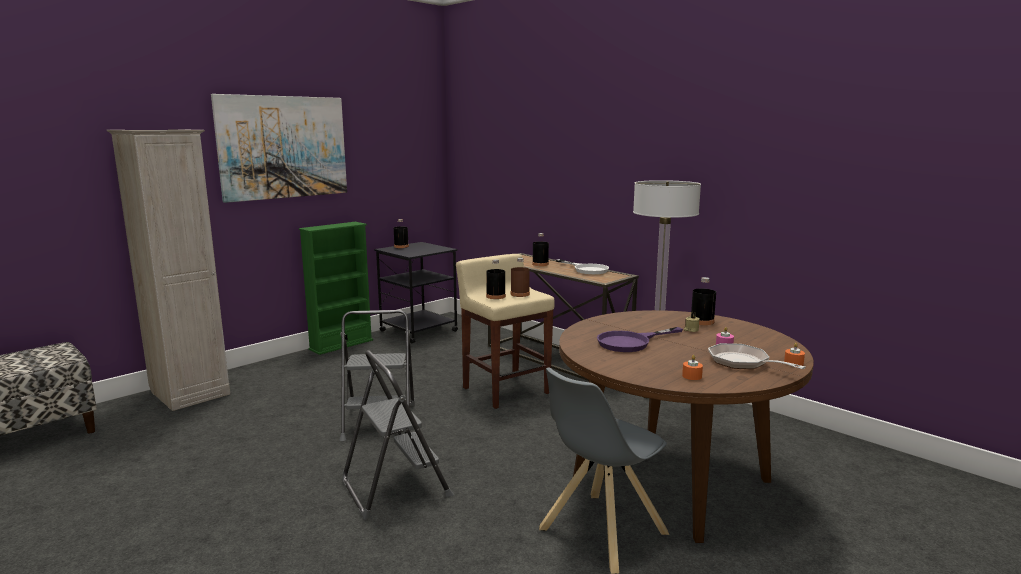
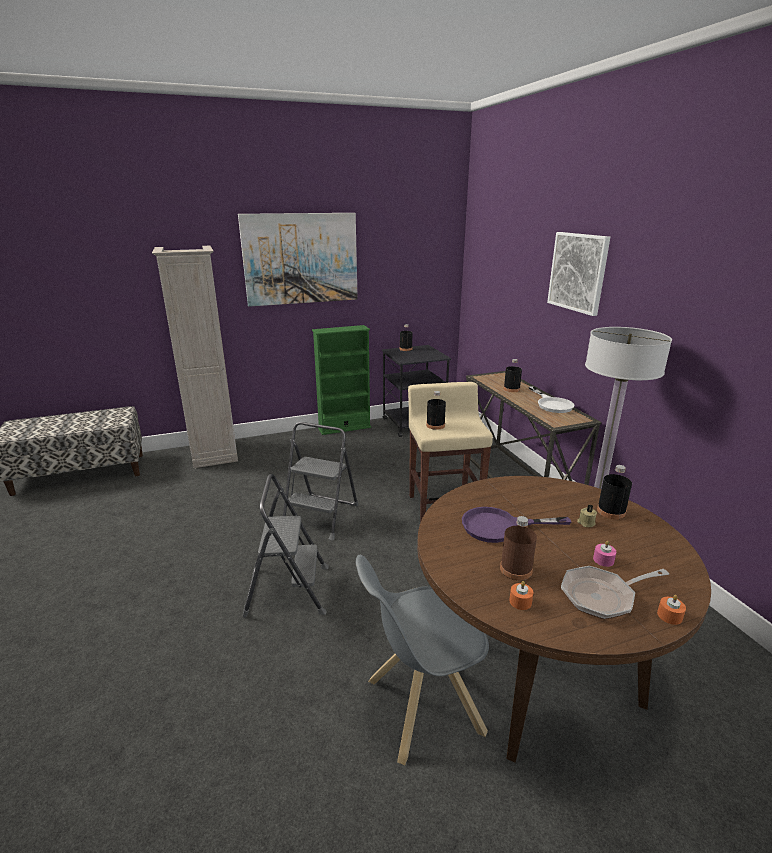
camera: 25 degrees right, 10 degrees up
(520, 294) = (460, 426): brown bottle -> brown bottle (516, 569)
(591, 144) = (578, 272): none -> picture
(743, 362) = (602, 596): frying pan -> frying pan turned 90 degrees counterclockwise

